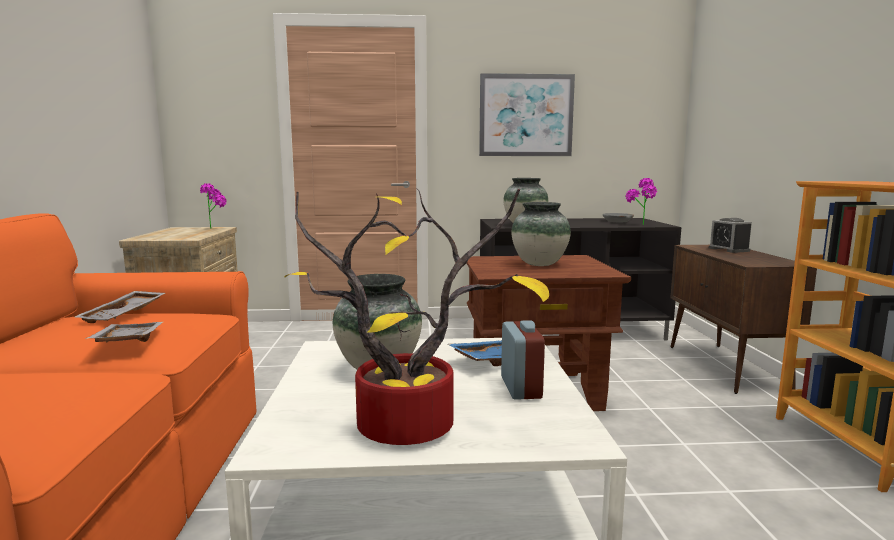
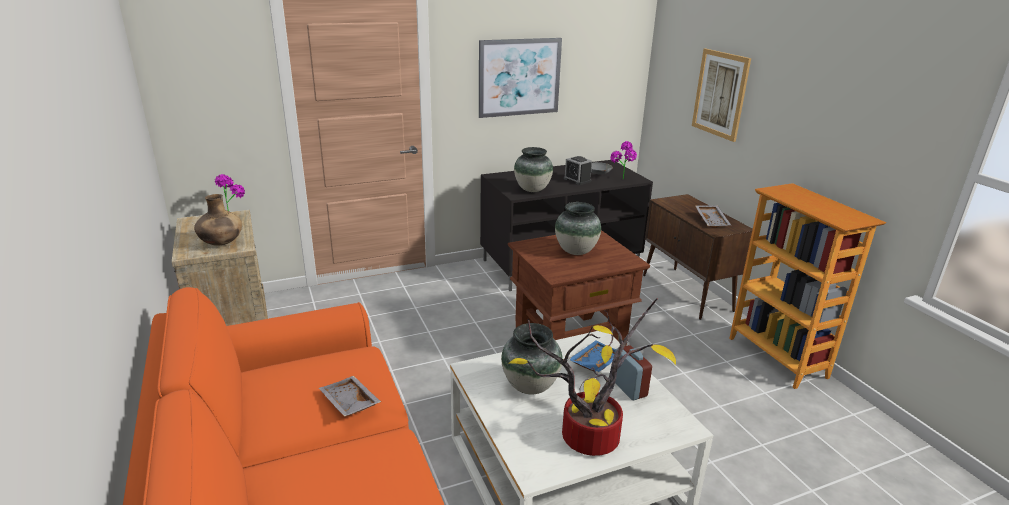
camera: 20 degrees left, 15 degrees up
(124, 315) = (297, 368): grey tray -> grey tray (712, 221)
(178, 236) = (221, 243): none -> brown vase
(728, 249) = (691, 206): alarm clock -> alarm clock (577, 180)
(762, 106) = (720, 94): none -> picture

